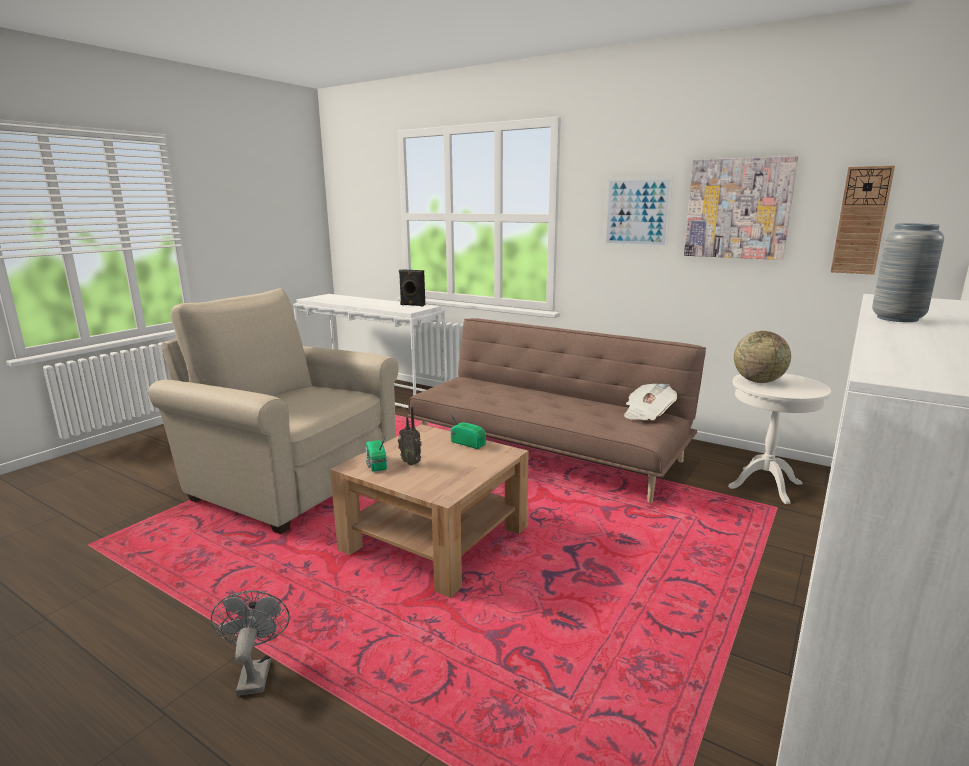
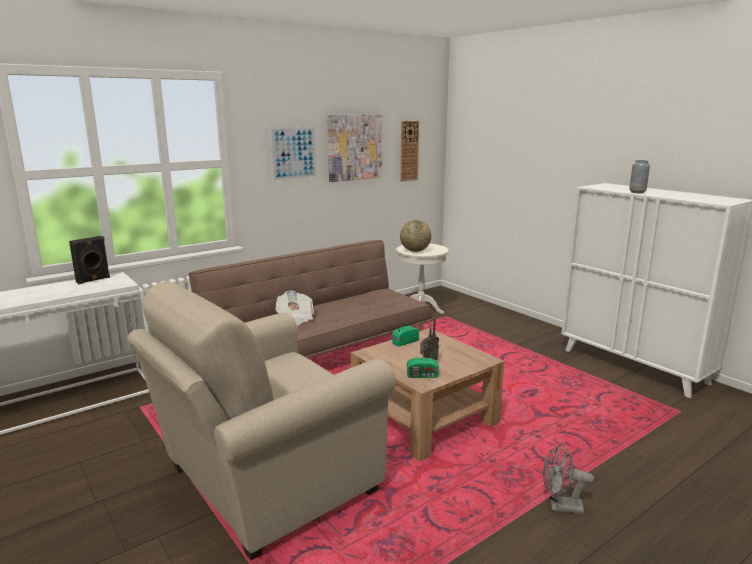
camera: 70 degrees left, 0 degrees up
(647, 414) = (380, 292): newspaper -> newspaper (295, 318)

